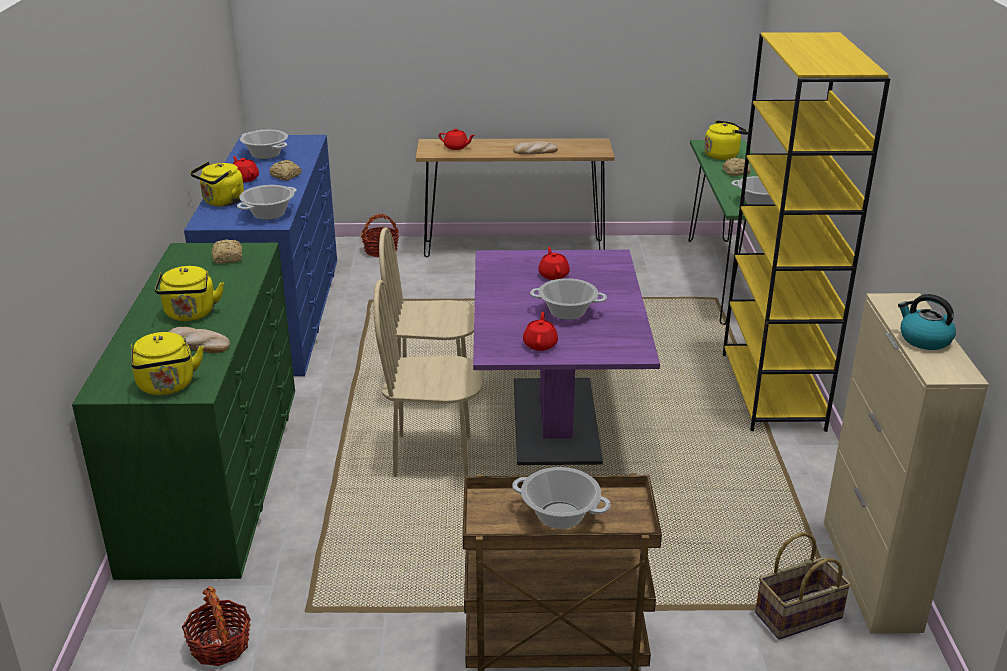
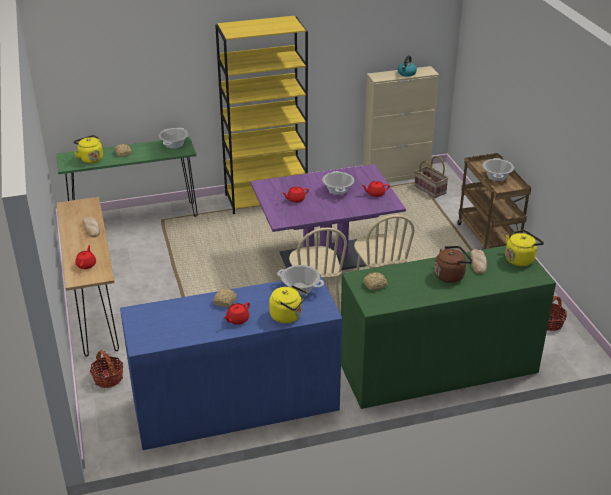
camera: 105 degrees left, 5 degrees up
(190, 314) = (451, 275): yellow kettle -> brown kettle
(265, 155) = (180, 325): cooking pot -> none

